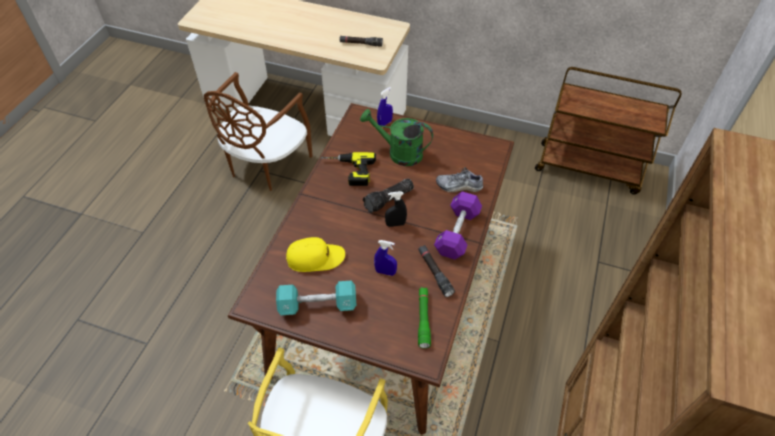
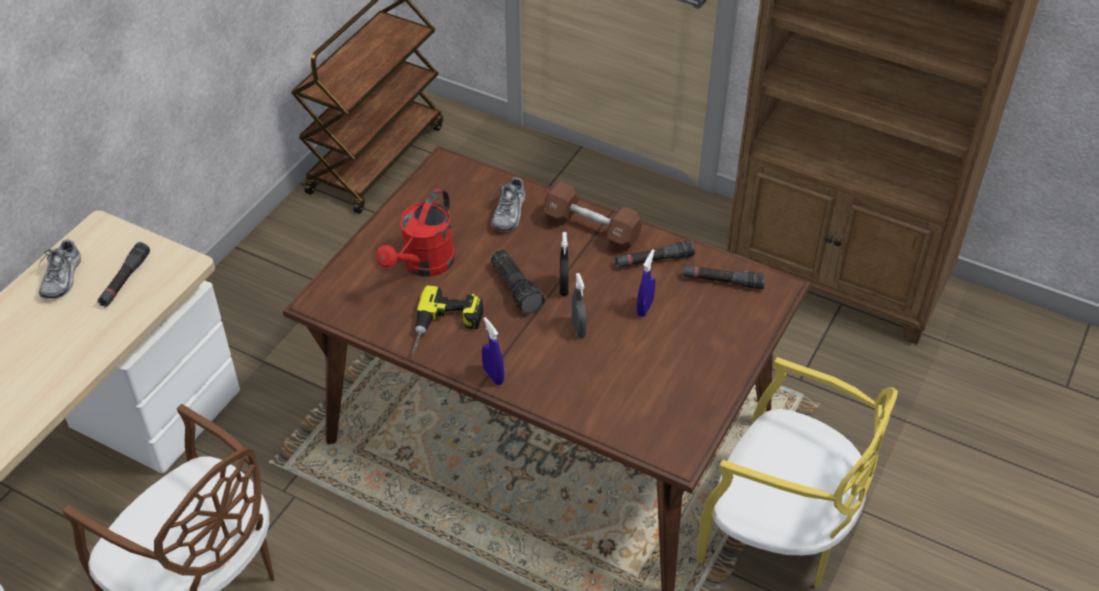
camera: 80 degrees left, 5 degrees down
(315, 258) = (608, 380): yellow cap -> none
(318, 305) = (689, 383): turquoise dumbbell -> none
(358, 24) = (63, 278): none -> shoe
(359, 236) = (578, 329): none -> grey spray bottle
(384, 123) = (352, 273): blue spray bottle -> blue spray bottle (493, 376)
(399, 153) = (424, 265): green watering can -> red watering can
(423, 319) = (723, 281): green flashlight -> black flashlight
(457, 232) = (592, 229): purple dumbbell -> brown dumbbell

